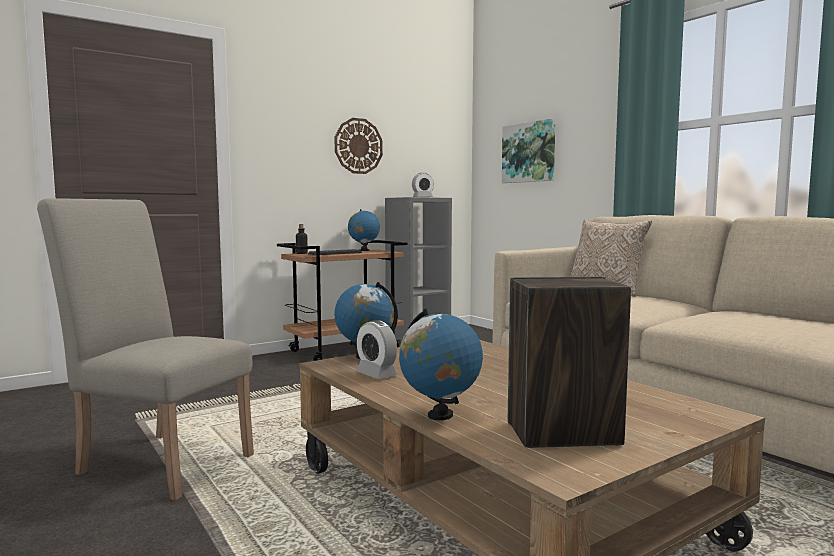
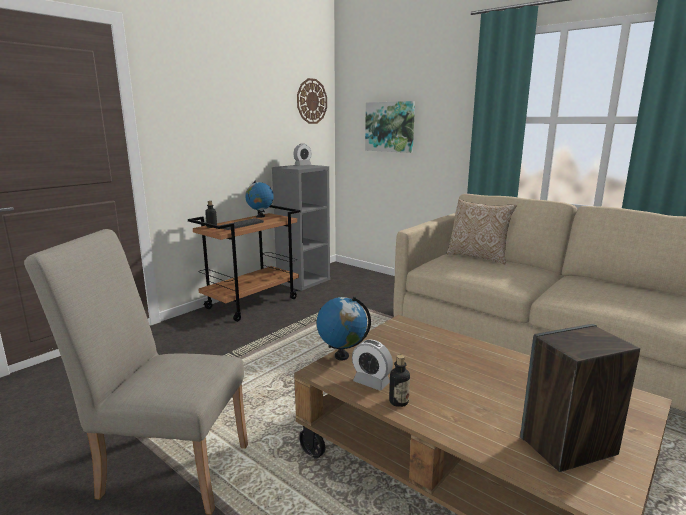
camera: 15 degrees left, 10 degrees up
(358, 146) = (248, 122): wall clock -> wall clock (311, 101)
(391, 388) = (398, 401): none -> bottle
(440, 415) = (465, 436): globe -> none

